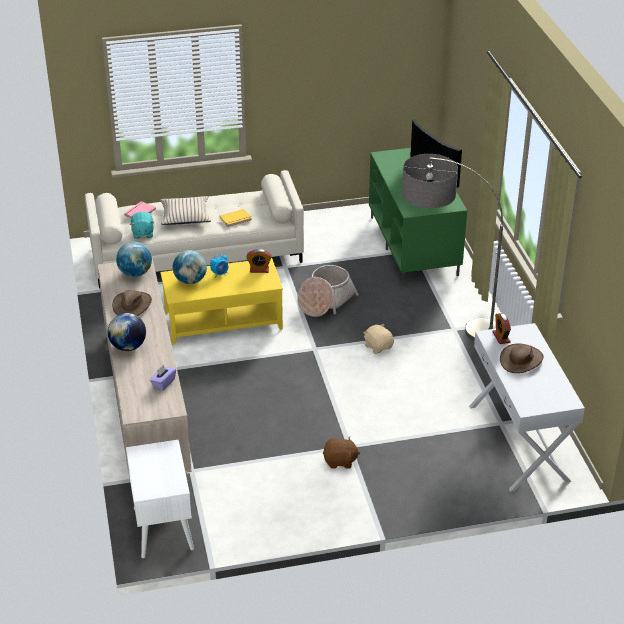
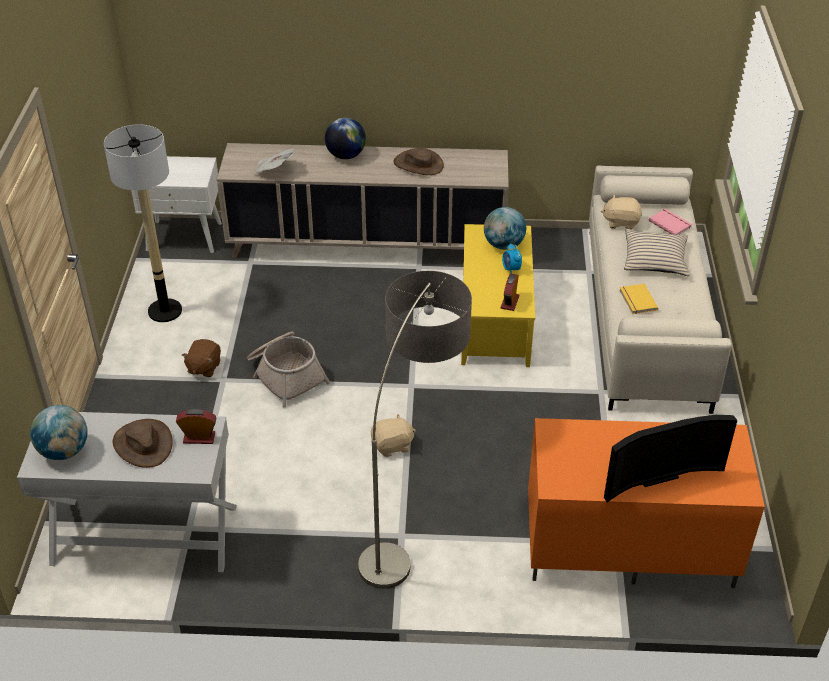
camera: 105 degrees right, 5 degrees up
(135, 273) = (479, 172): globe -> globe (64, 451)
(142, 233) = (621, 222): turquoise plush toy -> beige plush toy
(163, 383) = (274, 170): purple tissue box -> newspaper
(278, 507) = (164, 311): none -> floor lamp
(325, 301) = (509, 415): basket -> basket (286, 374)
(414, 246) = (627, 547): green tv stand -> orange tv stand

